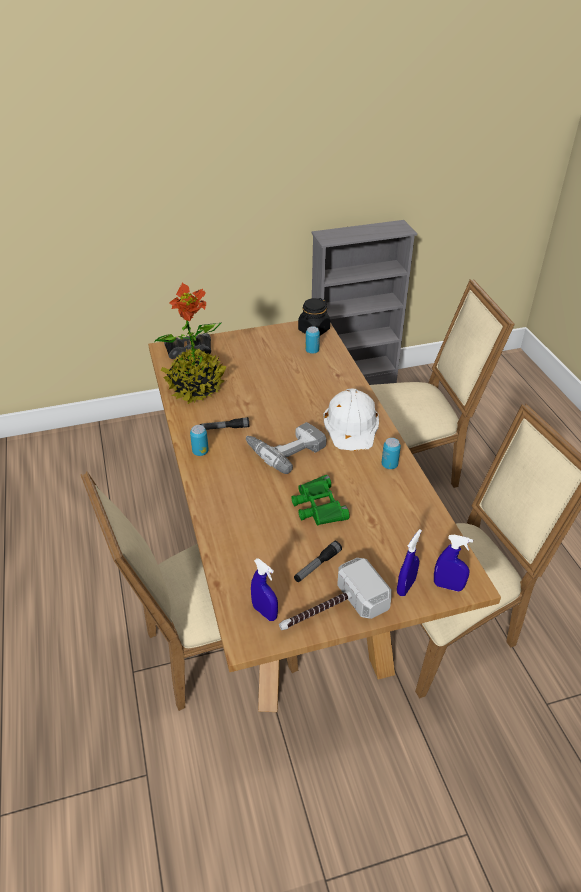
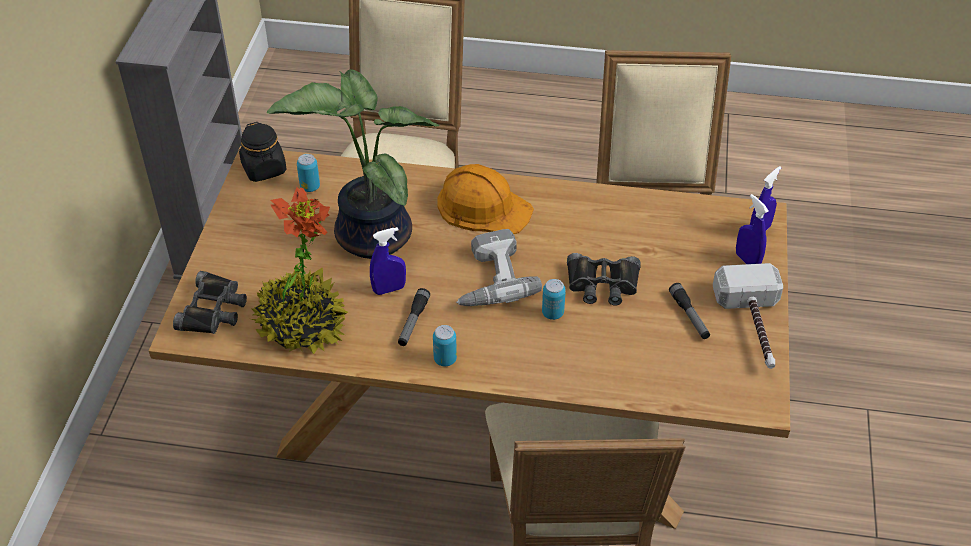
camera: 65 degrees left, 5 degrees up
(265, 612) = (734, 379): blue spray bottle -> blue spray bottle (389, 289)
(288, 386) = (368, 235): none -> potted plant
(318, 506) = (602, 284): green binoculars -> black binoculars
(352, 424) = (483, 206): white hard hat -> orange hard hat
(389, 465) = (570, 203): can -> can (552, 313)

